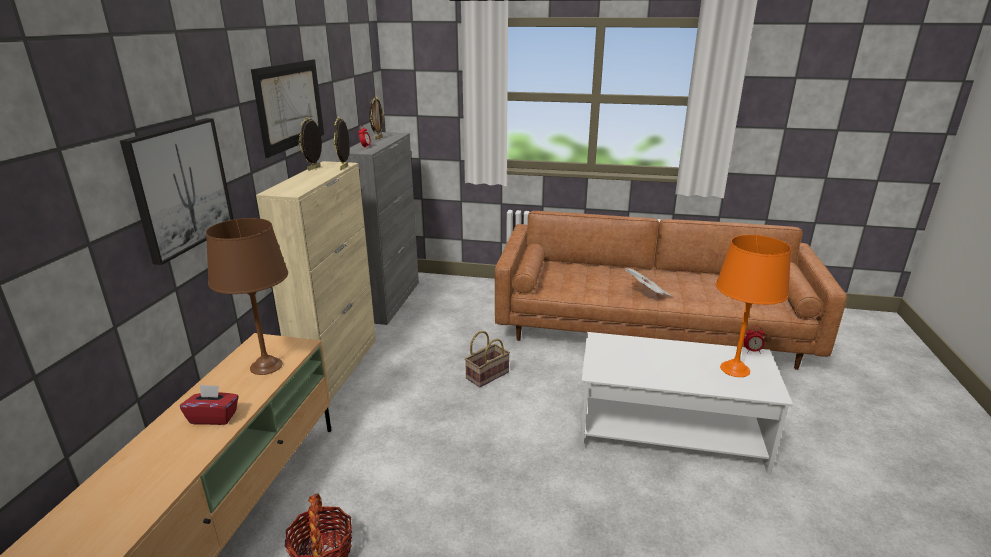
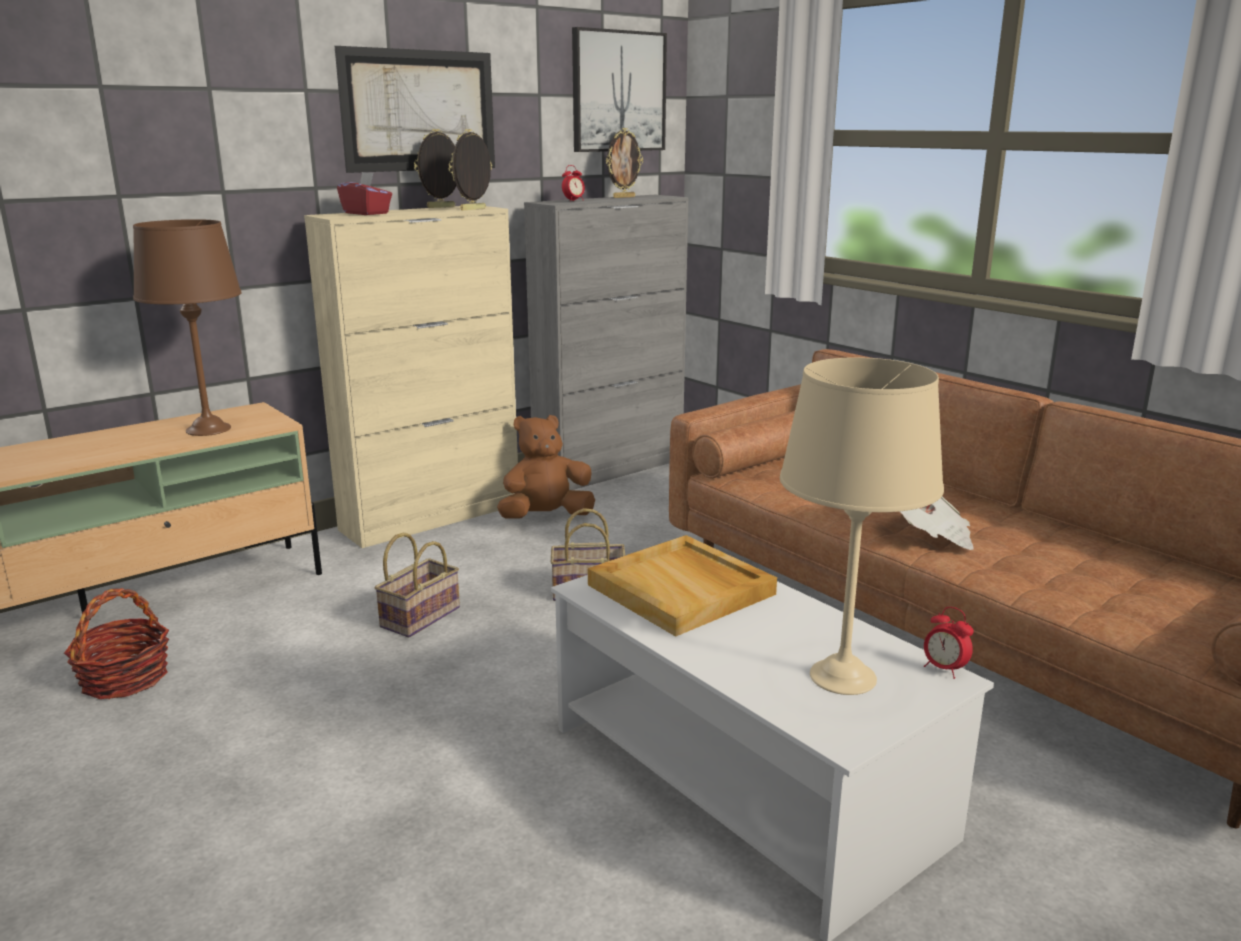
camera: 40 degrees right, 5 degrees down
(180, 187) = (163, 172): picture -> picture (618, 91)
(214, 417) = (83, 451): red tissue box -> red tissue box (366, 213)
(402, 342) = (546, 517): none -> brown plush toy
(429, 427) = (420, 616): none -> basket
(628, 357) = (683, 590): none -> beige tray
(734, 369) = (842, 676): orange table lamp -> beige table lamp

